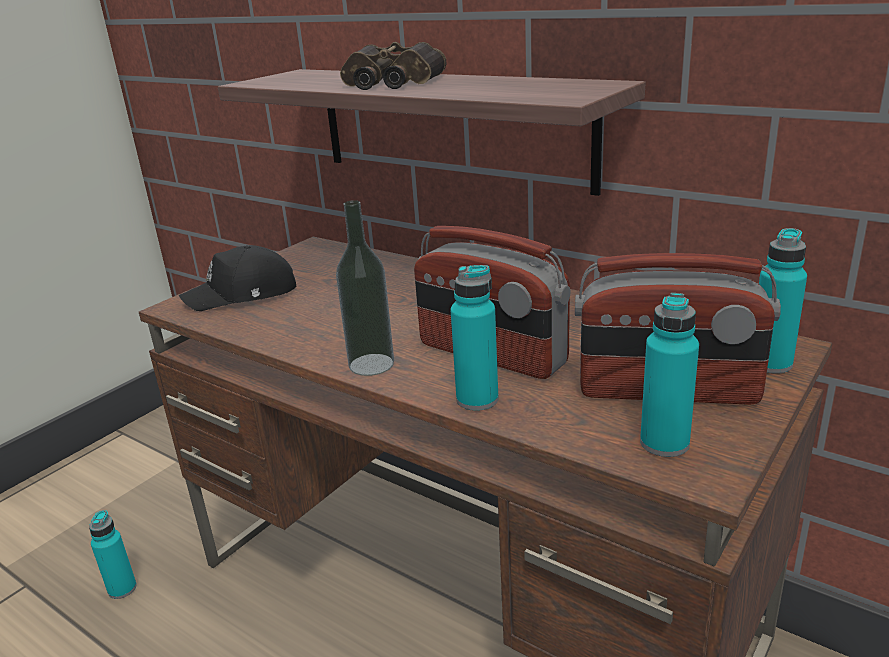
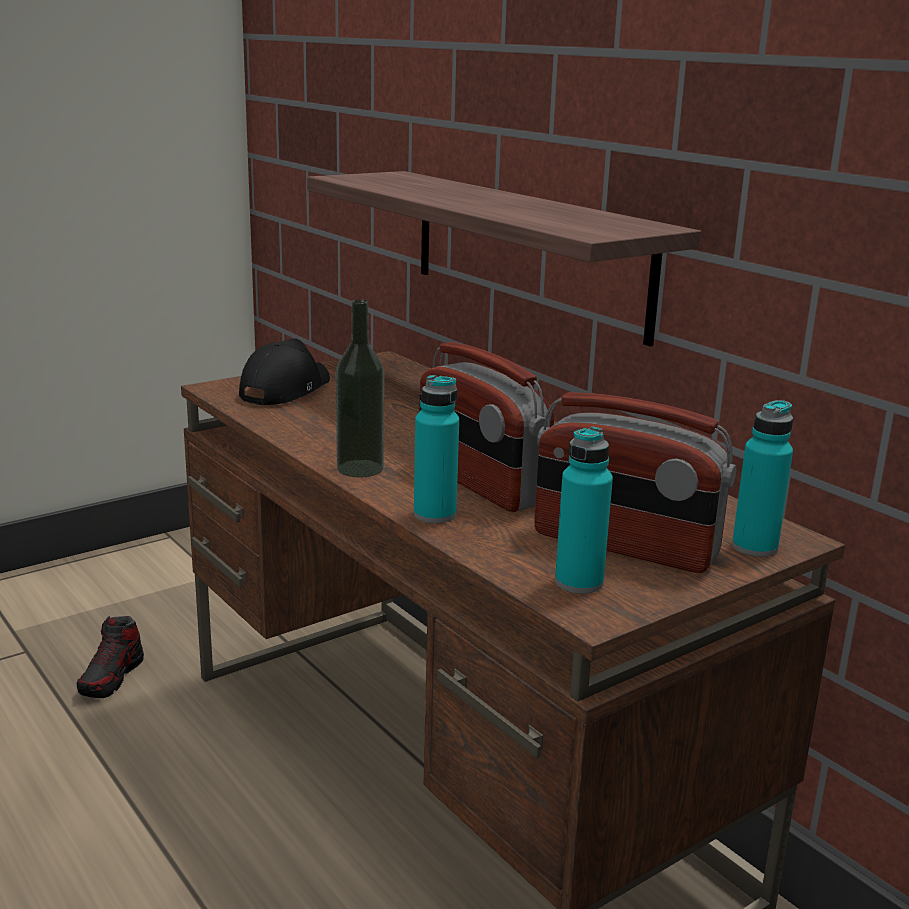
camera: 15 degrees right, 5 degrees down
(122, 589) = (112, 677): turquoise bottle -> shoe
(243, 295) = (284, 390): black cap -> black cap turned 120 degrees clockwise
(390, 82) = (462, 196): binoculars -> none

